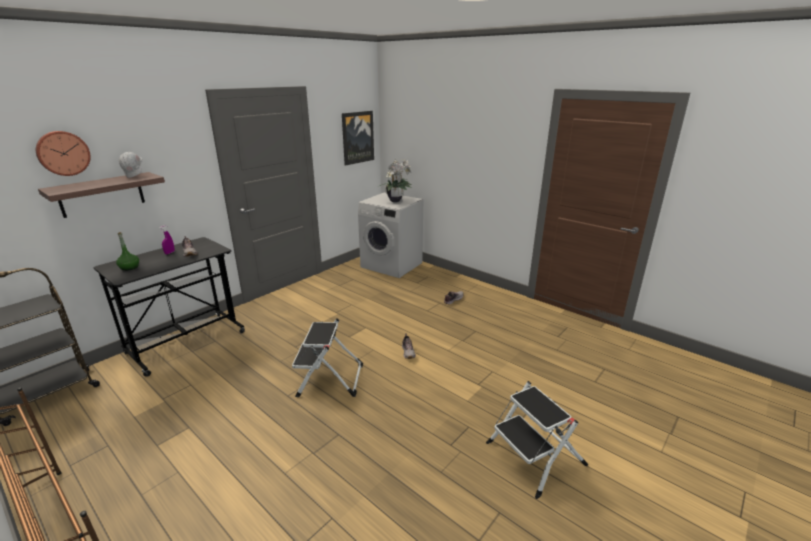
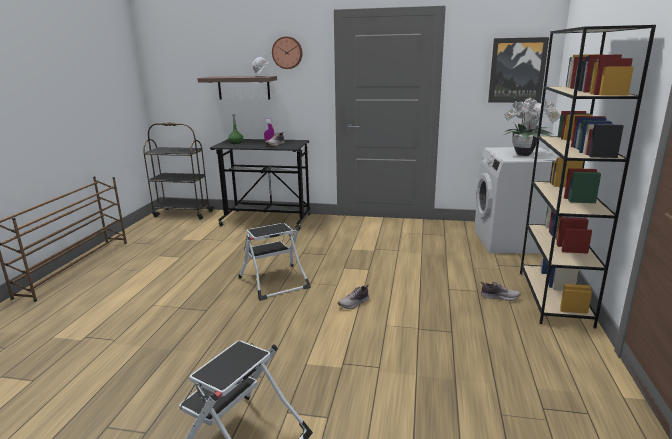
camera: 60 degrees right, 5 degrees down
(63, 153) = (226, 54): wall clock -> wall clock (287, 52)
(469, 286) = (554, 298): none -> beige bookcase

